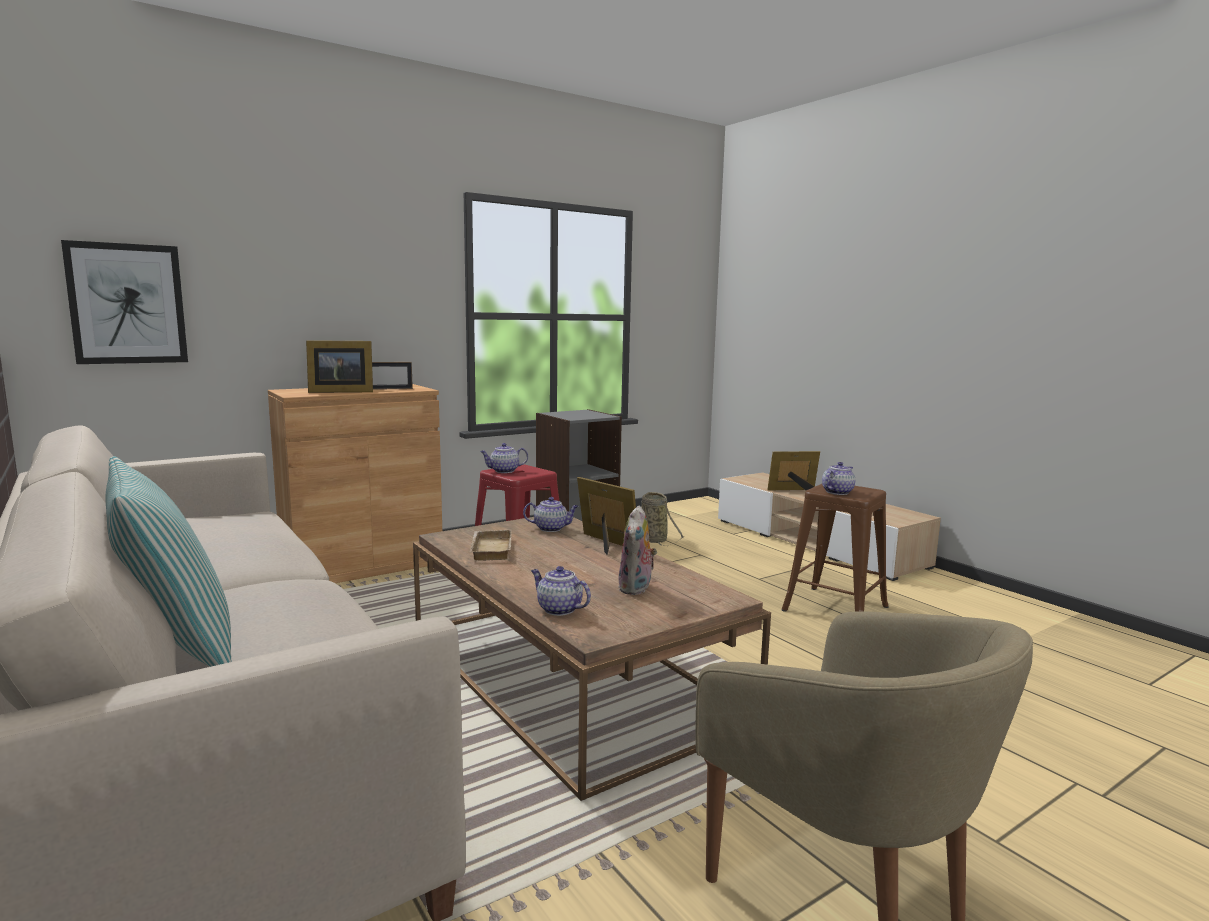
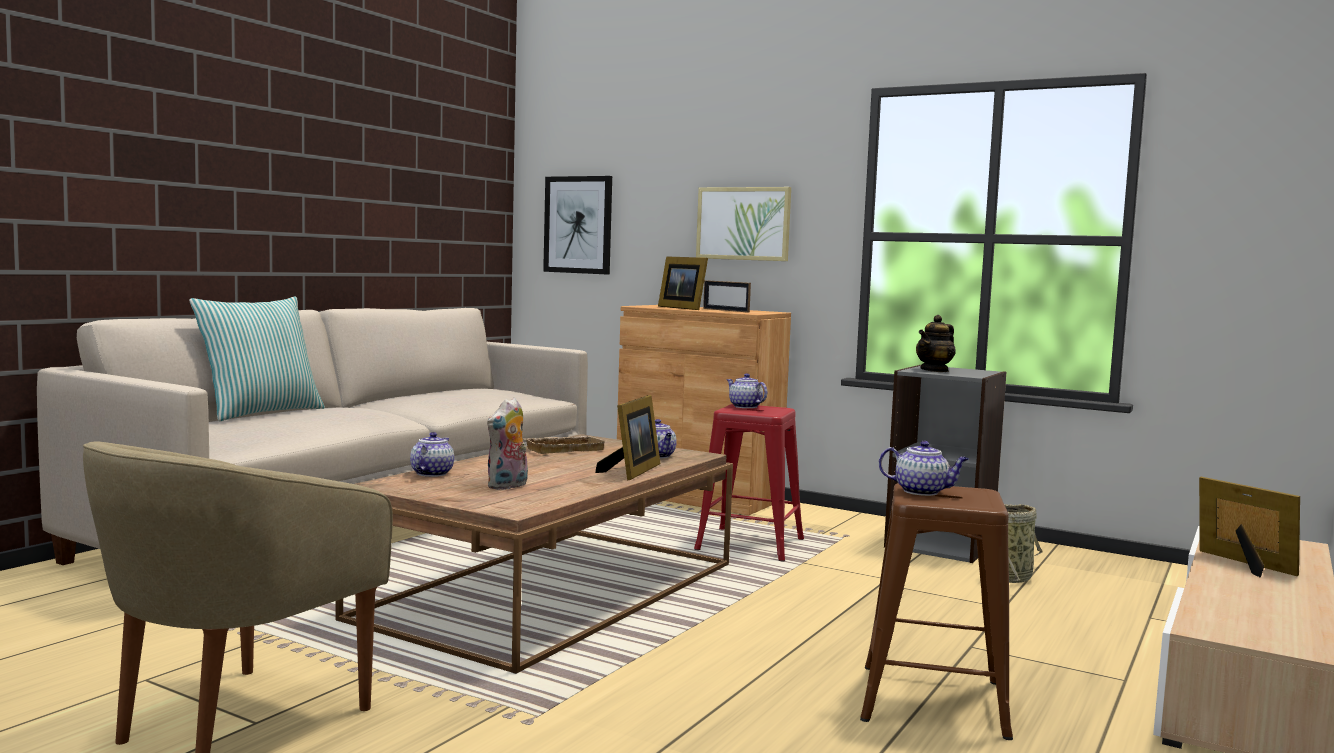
camera: 65 degrees right, 5 degrees down
(355, 304) = (743, 223): none -> picture
(574, 416) = (935, 370): none -> teapot
(636, 588) = (508, 486): plush toy -> plush toy turned 45 degrees counterclockwise

